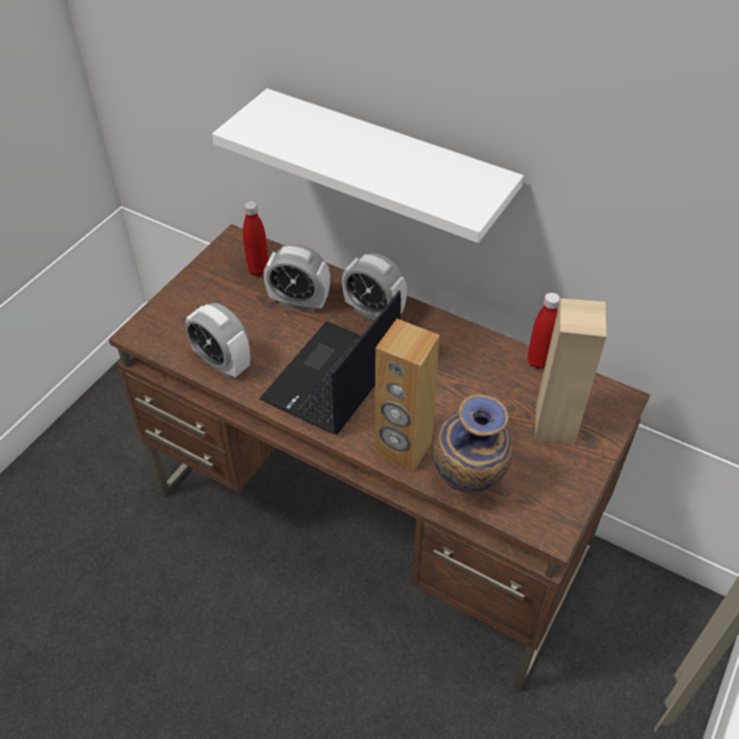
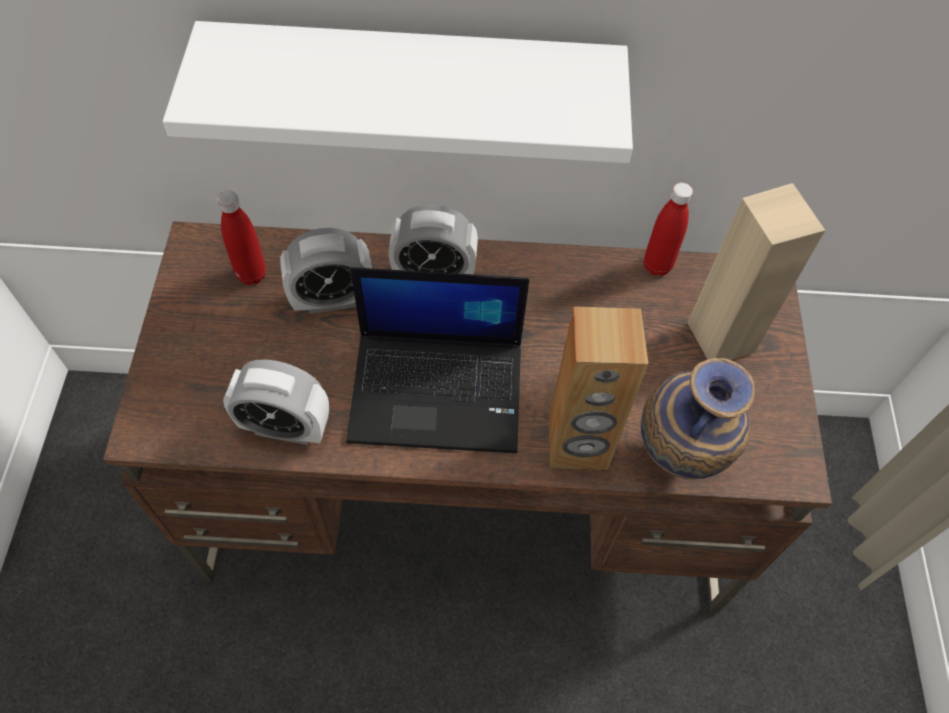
camera: 30 degrees left, 10 degrees up
(332, 380) = (439, 390): laptop -> laptop turned 90 degrees counterclockwise

